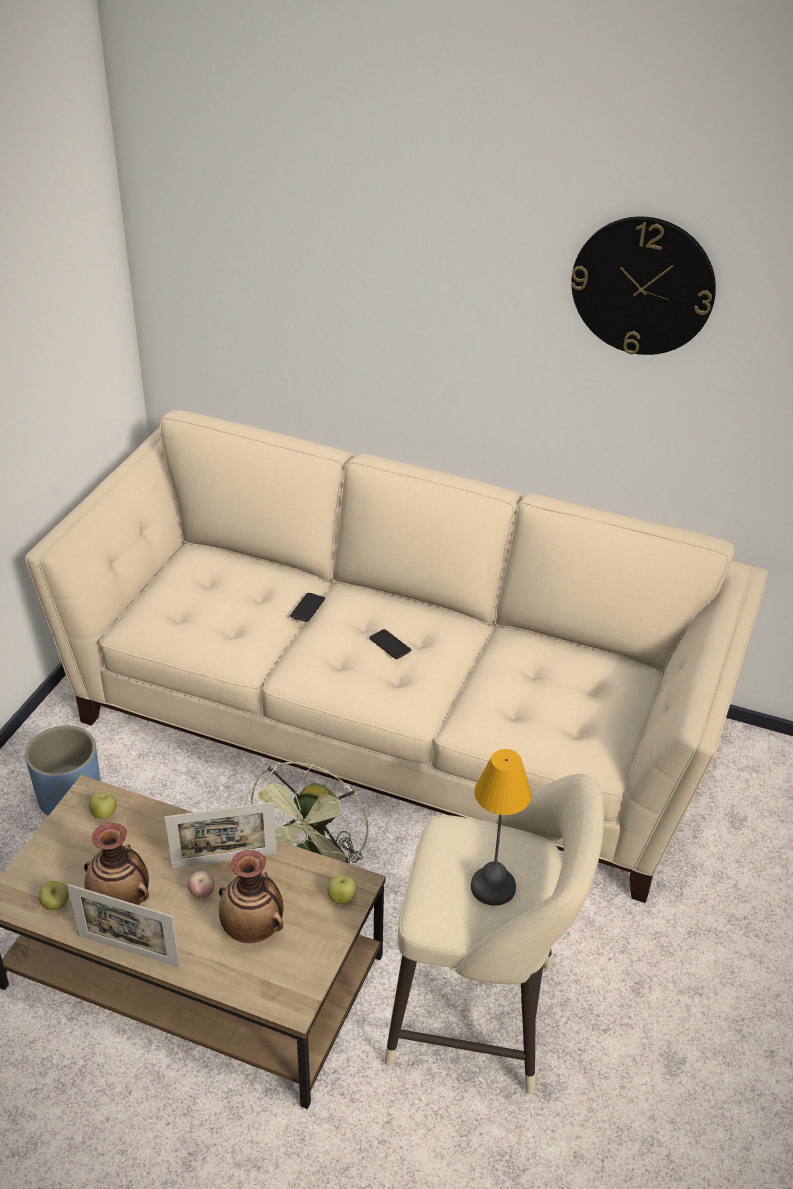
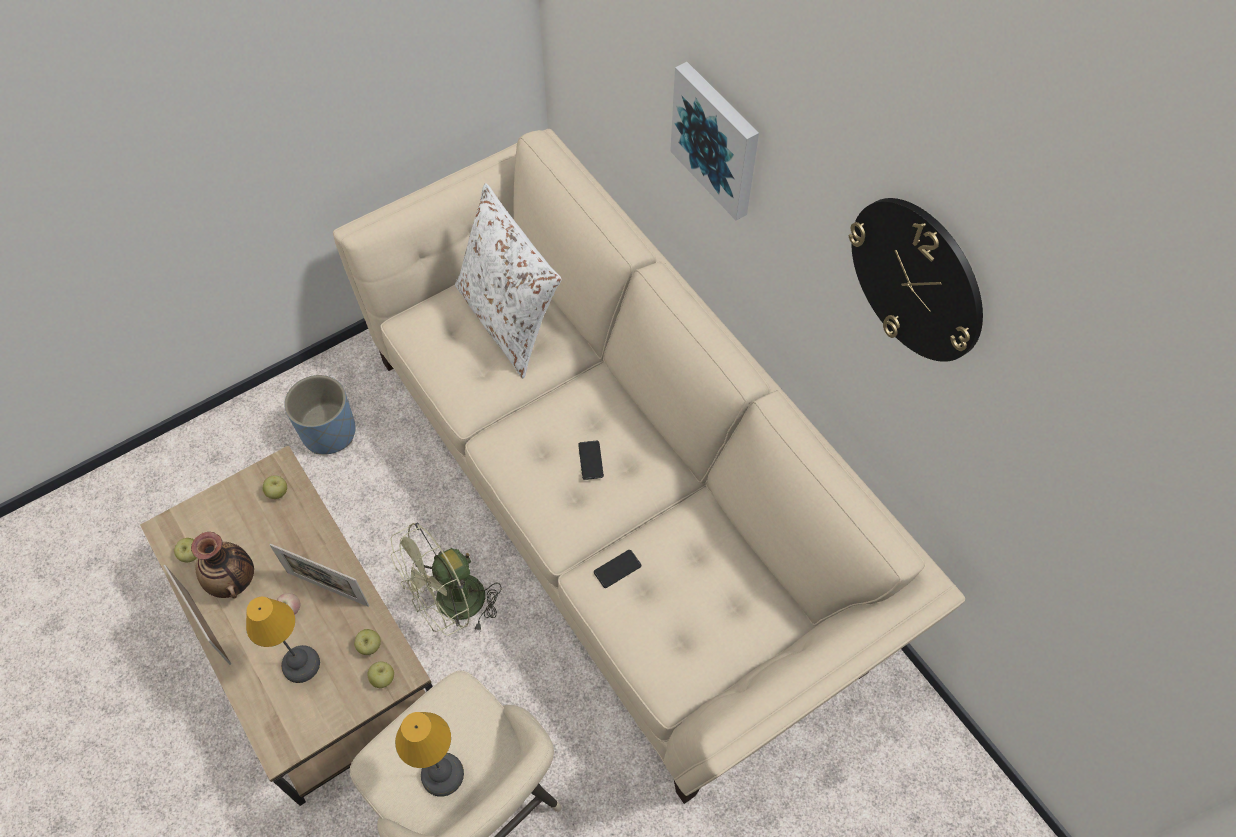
camera: 35 degrees right, 20 degrees up
(226, 585) = (509, 320): none -> white pillow
(253, 929) = (302, 665): vase -> table lamp
(306, 881) = (370, 646): none -> apple
(307, 608) = (556, 381): phone -> phone (617, 569)
(396, 296) = (717, 139): none -> picture

